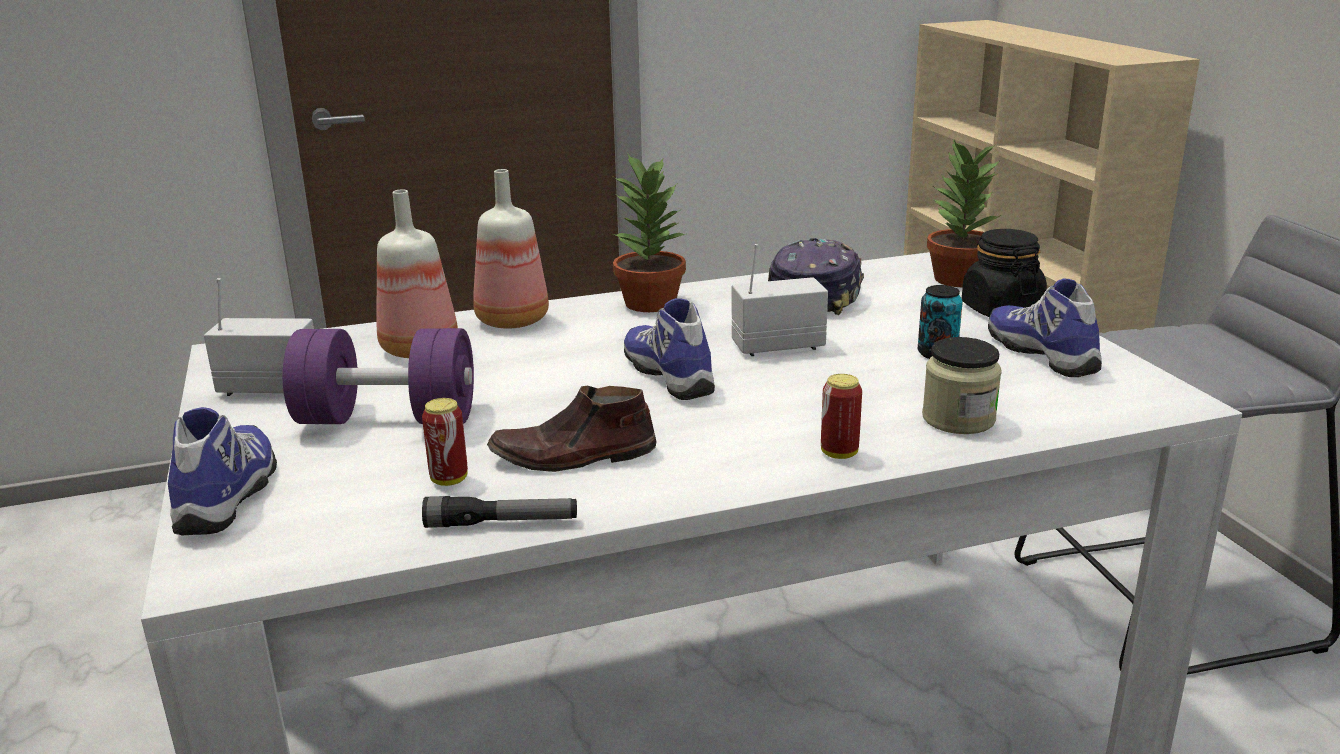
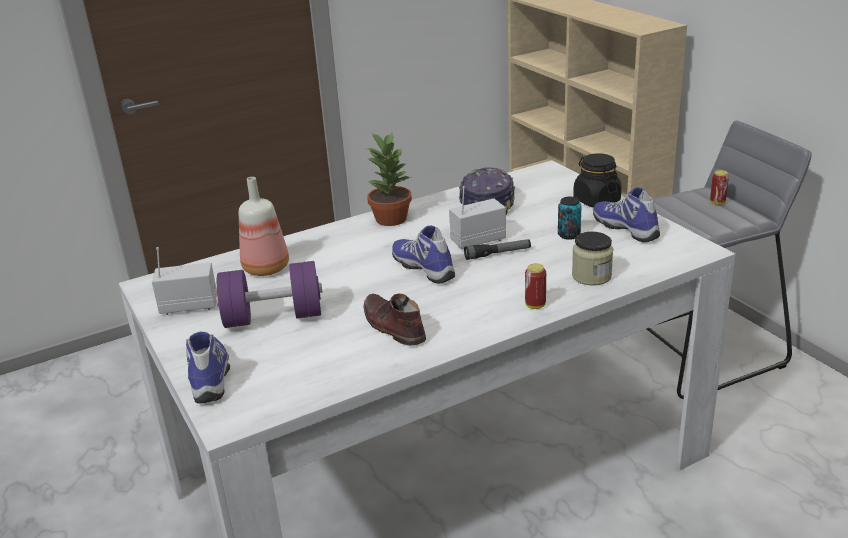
camera: 10 degrees left, 5 degrees up
(449, 479) = (330, 350): can -> can (717, 202)
(502, 523) = (372, 371): flashlight -> flashlight (497, 254)
(510, 321) = (311, 242): bottle -> none
(573, 456) = (392, 326): brown shoe -> brown shoe turned 75 degrees clockwise
(957, 279) = (566, 181): potted plant -> none

